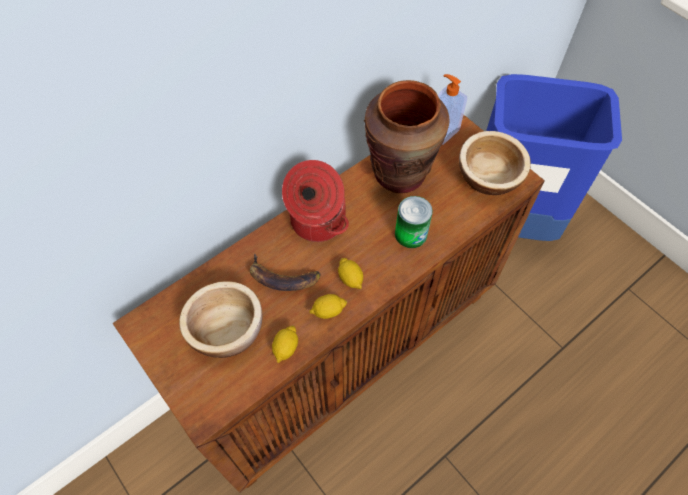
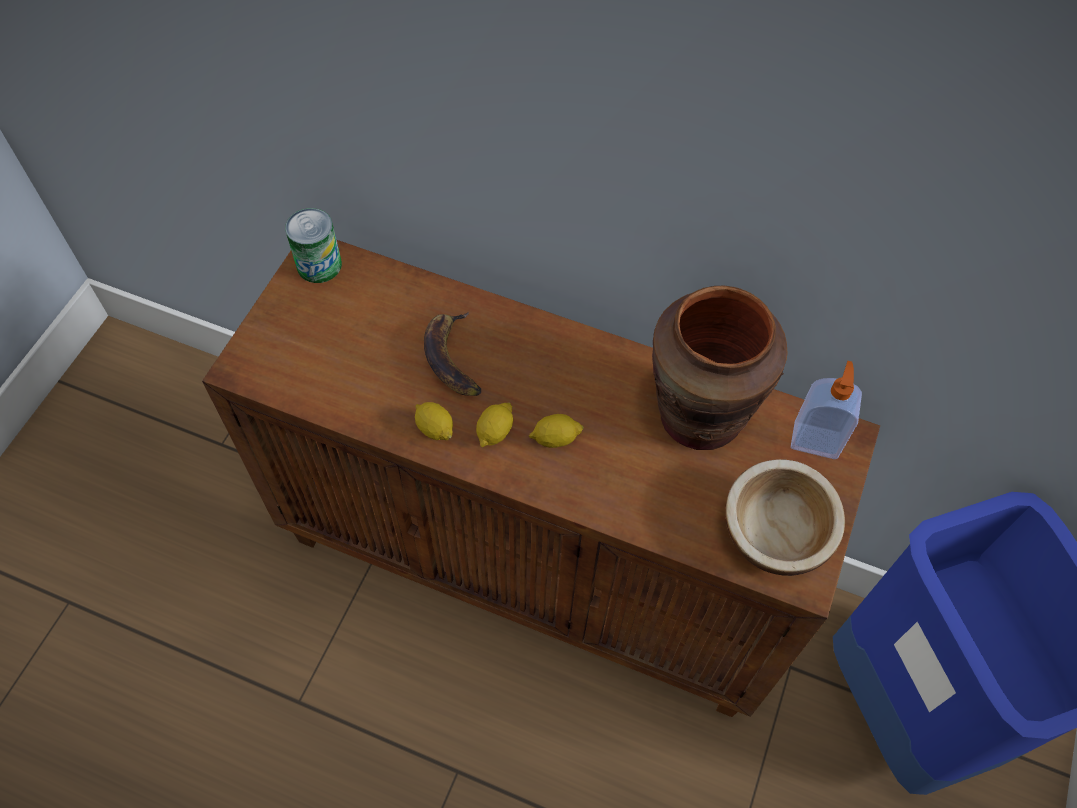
camera: 60 degrees right, 0 degrees up
(227, 330) = (352, 337): bowl -> none
(286, 348) = (361, 407): lemon -> lemon (555, 438)
(316, 221) = (556, 355): cooking pot -> none
(411, 234) = (607, 473): can -> can (319, 265)

